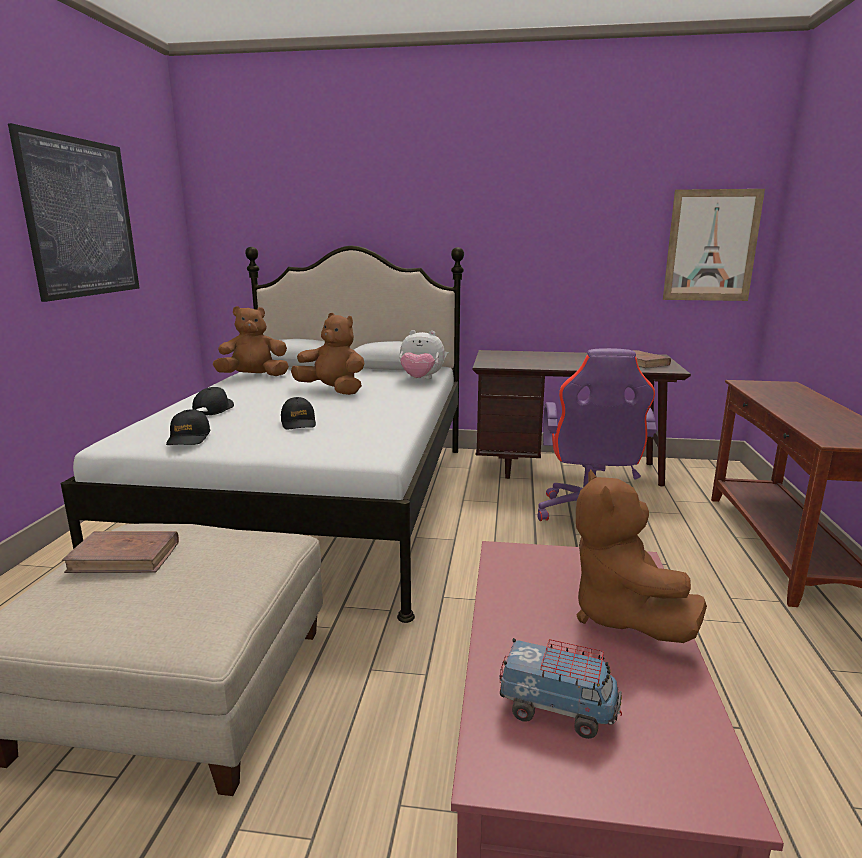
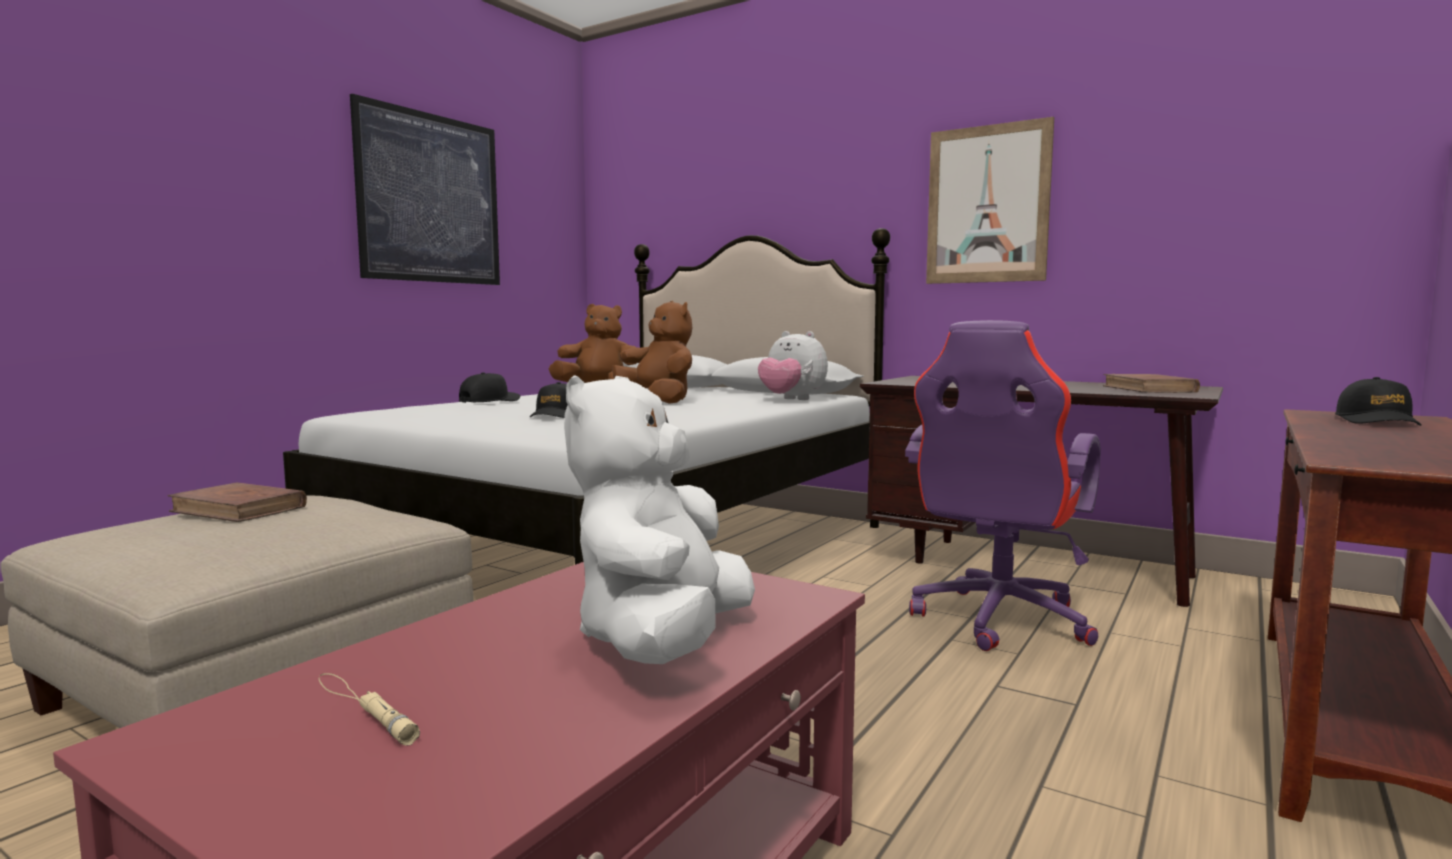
camera: 25 degrees right, 10 degrees down
(189, 438) = (414, 414): black cap -> black cap (1377, 421)
(557, 711) = (363, 707): toy truck -> beige flashlight
(621, 616) = (662, 642): brown plush toy -> white plush toy
(711, 246) = (1304, 200): picture -> picture (987, 204)

